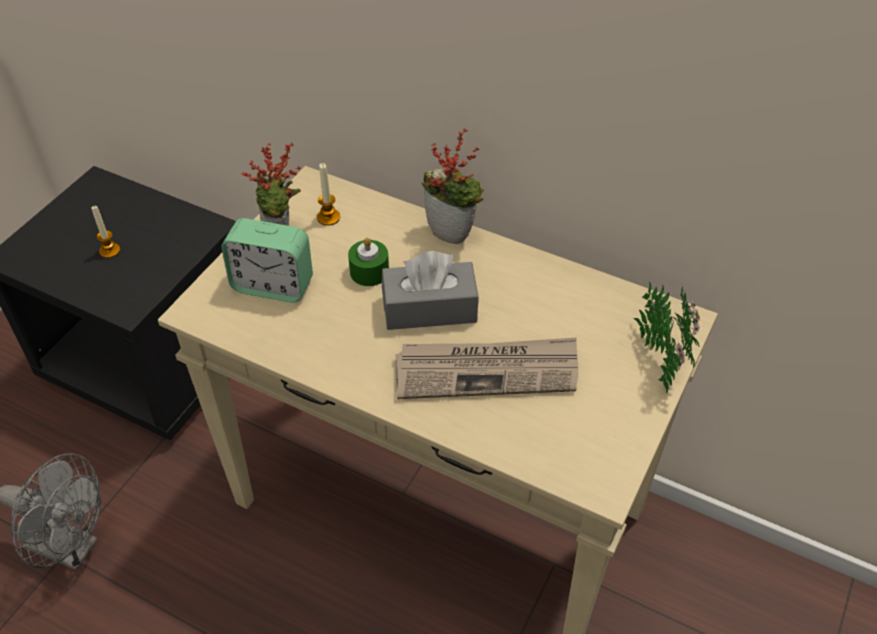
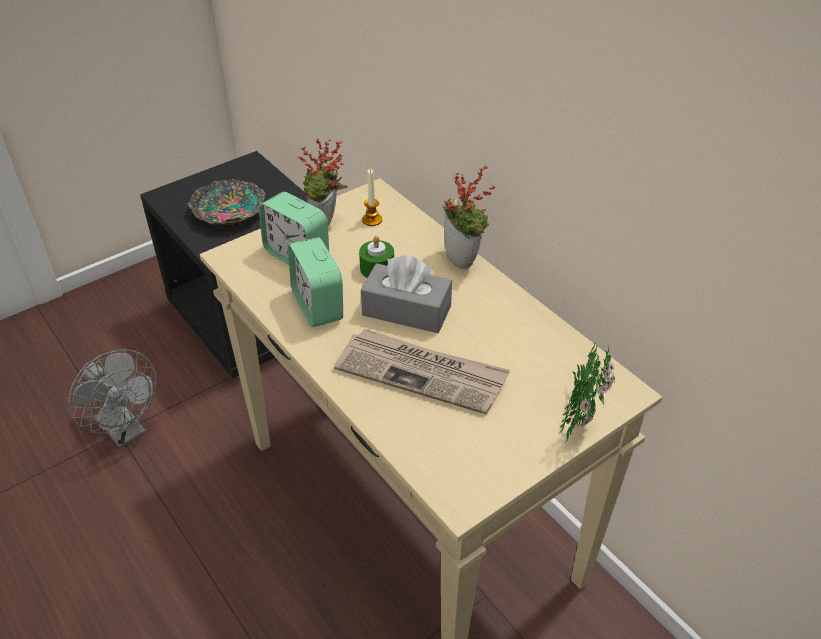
camera: 25 degrees right, 5 degrees down
(109, 251) = (230, 212): candle -> bowl
(333, 335) = (318, 306): none -> alarm clock

